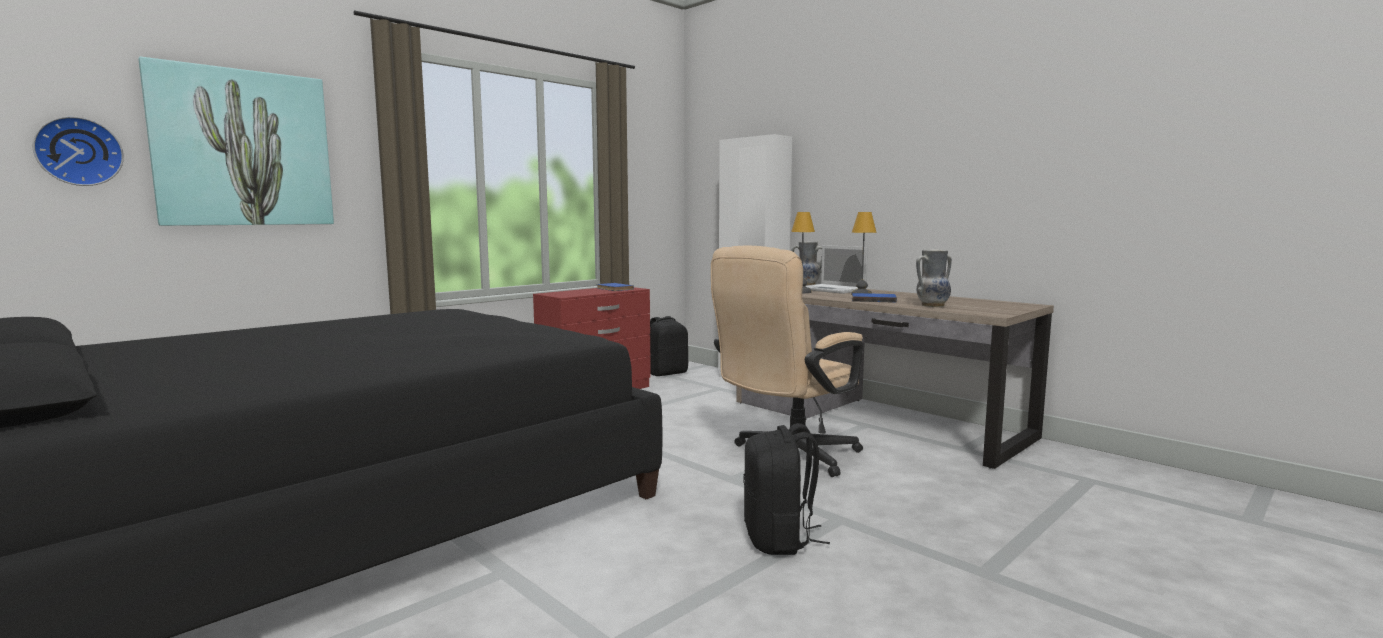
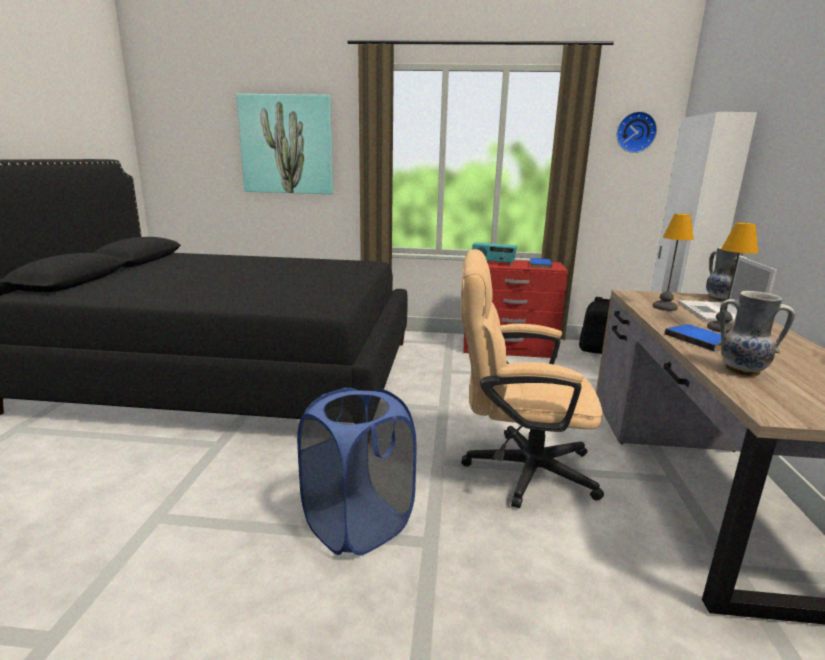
camera: 50 degrees right, 10 degrees up
(79, 151) = (215, 150): wall clock -> wall clock (635, 132)
(572, 293) = (493, 263): none -> radio
(779, 539) = (358, 525): black backpack -> blue laundry basket

